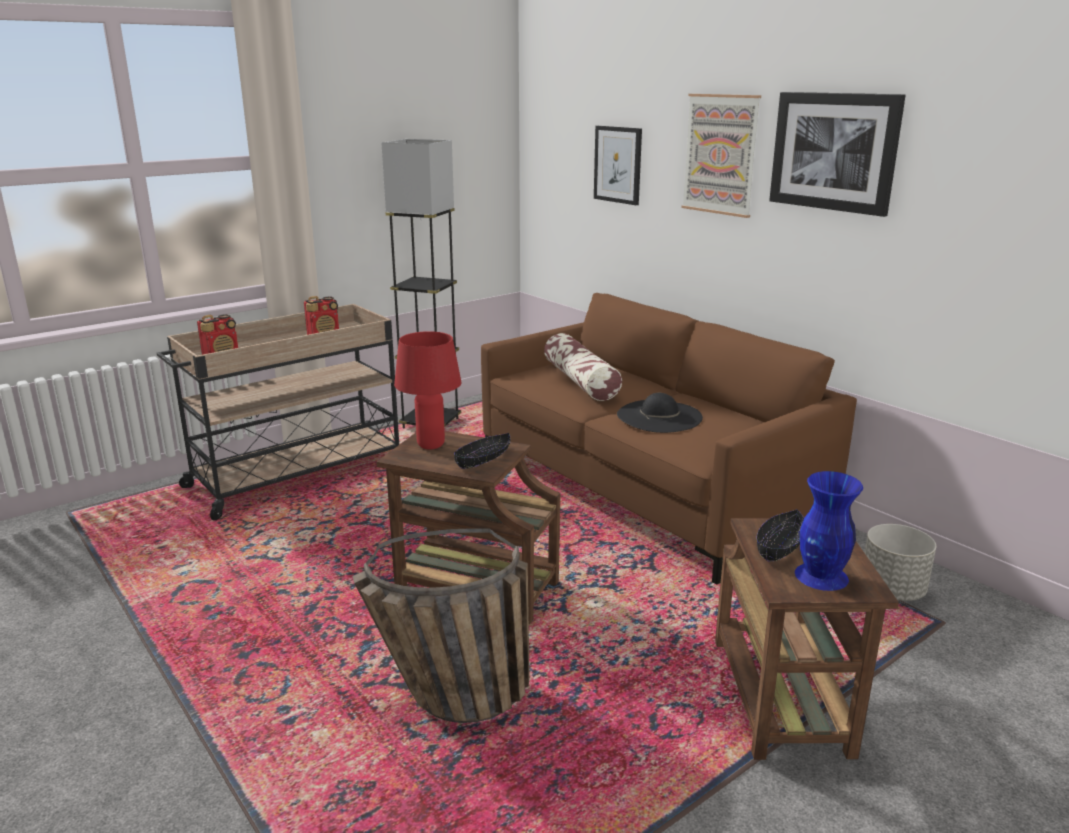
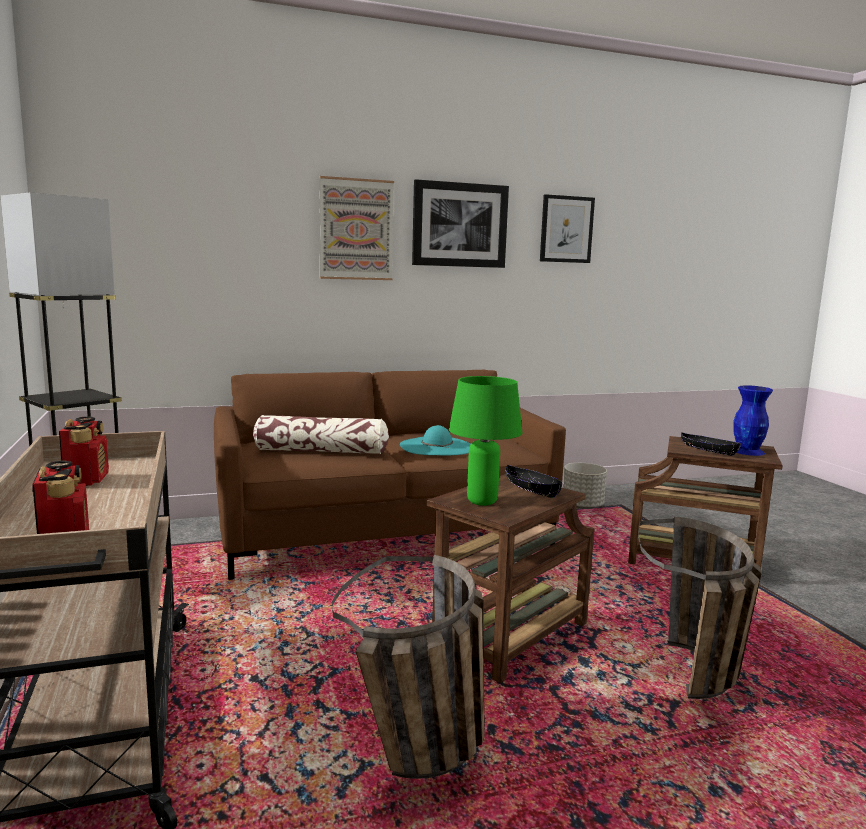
camera: 70 degrees left, 10 degrees down
(291, 579) = (424, 760): none -> basket
(431, 445) = (483, 501): red table lamp -> green table lamp
(618, 164) = (224, 243): picture -> picture (566, 229)
(659, 416) = (436, 446): black hat -> turquoise hat

